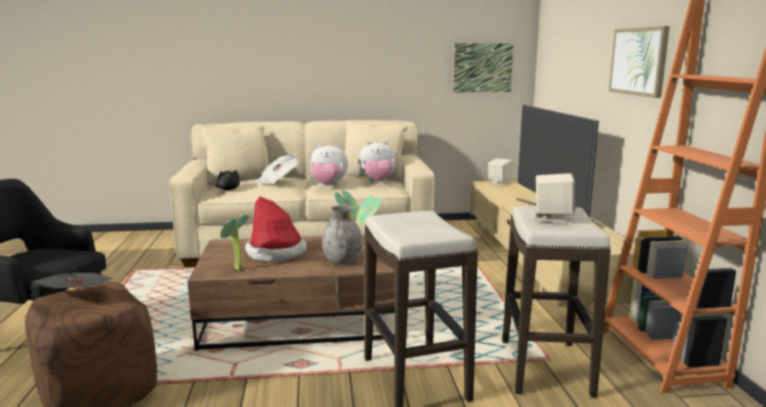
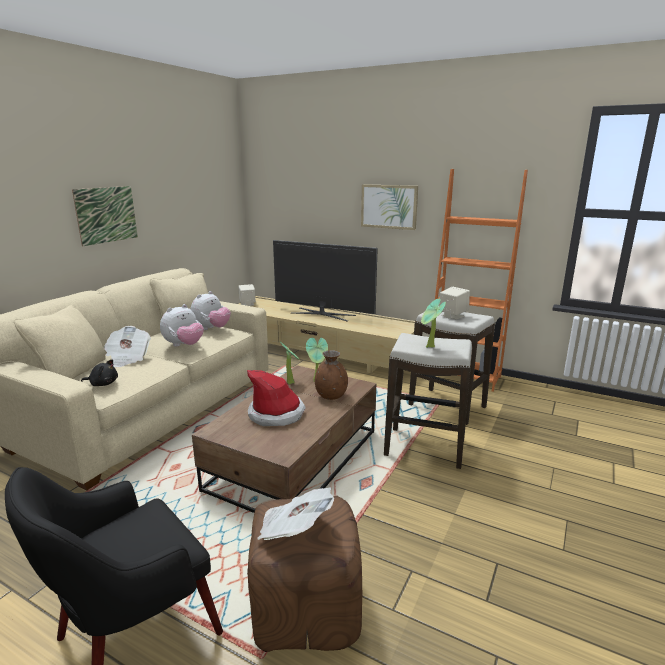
camera: 55 degrees left, 5 degrees up
(236, 269) = (291, 439): potted plant -> potted plant (429, 347)
(343, 261) = (331, 396): grey vase -> brown vase
(482, 67) = (215, 211): picture -> picture (106, 215)

